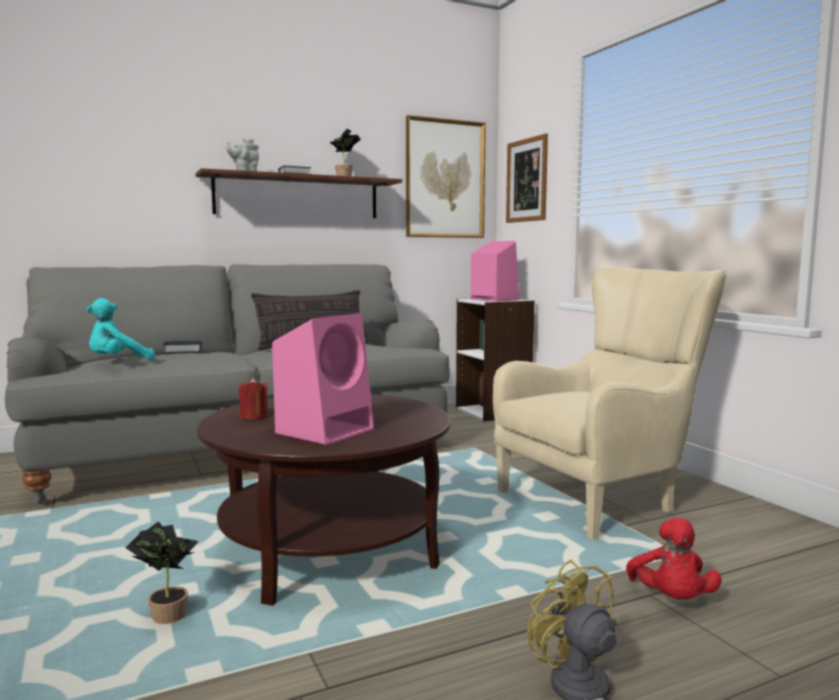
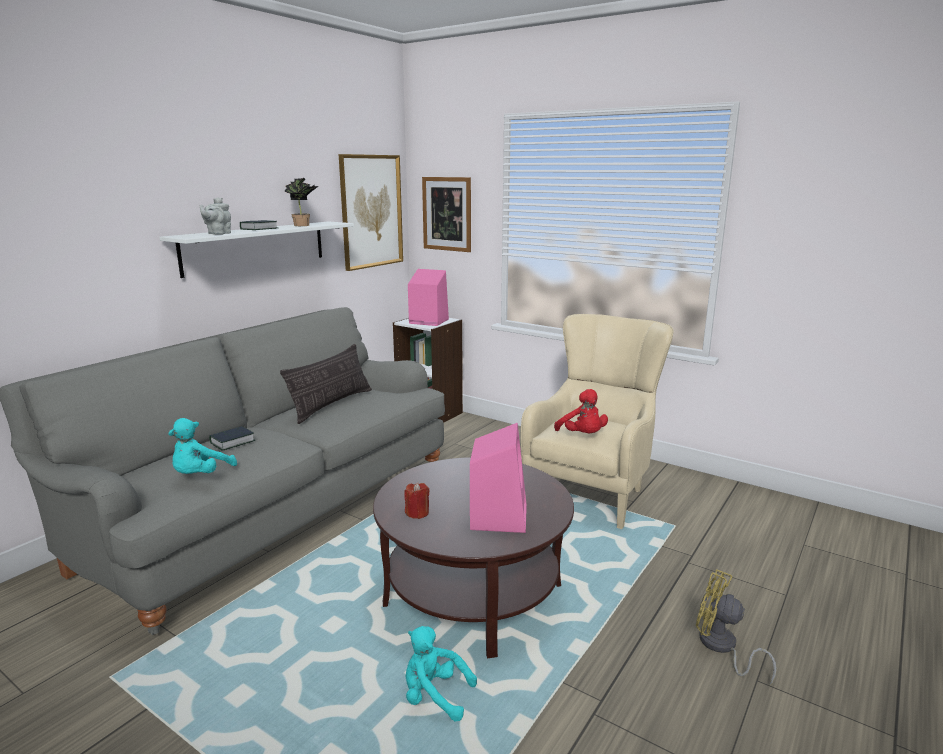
camera: 30 degrees left, 10 degrees up
(166, 616) = (434, 696): potted plant -> turquoise plush toy
(298, 197) = (256, 247): brown shelf -> white shelf
(671, 600) = (701, 562): red plush toy -> red plush toy (582, 435)

